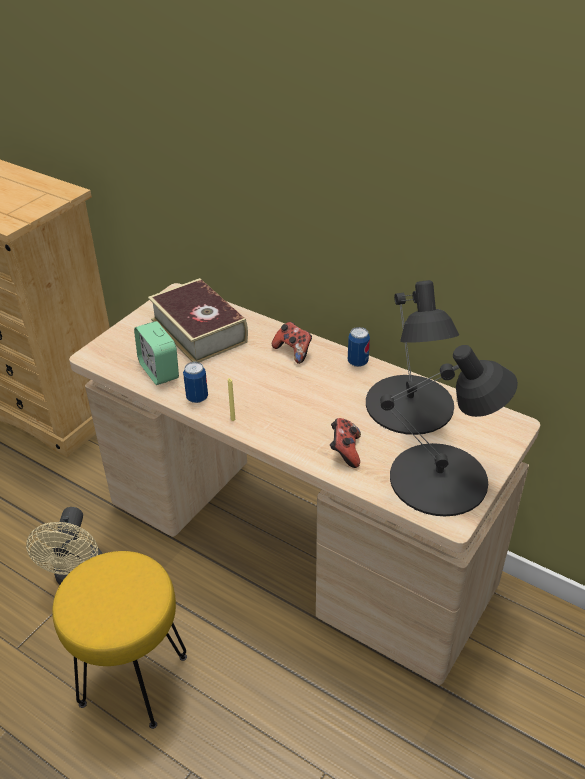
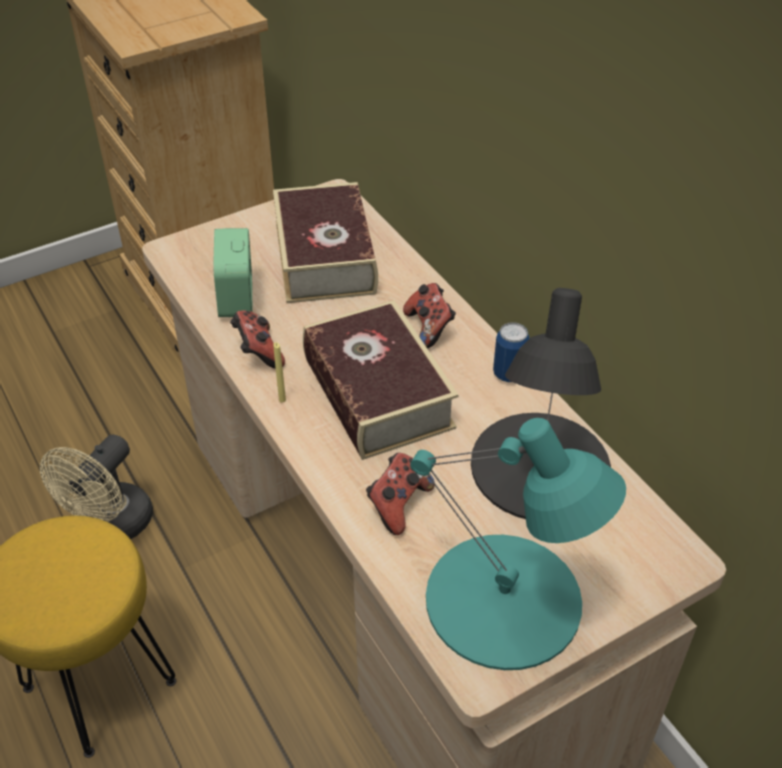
camera: 25 degrees right, 5 degrees up
(197, 398) = (258, 352): can -> game controller
(289, 396) = (377, 393): none -> book
(440, 479) = (505, 602): black table lamp -> turquoise table lamp

